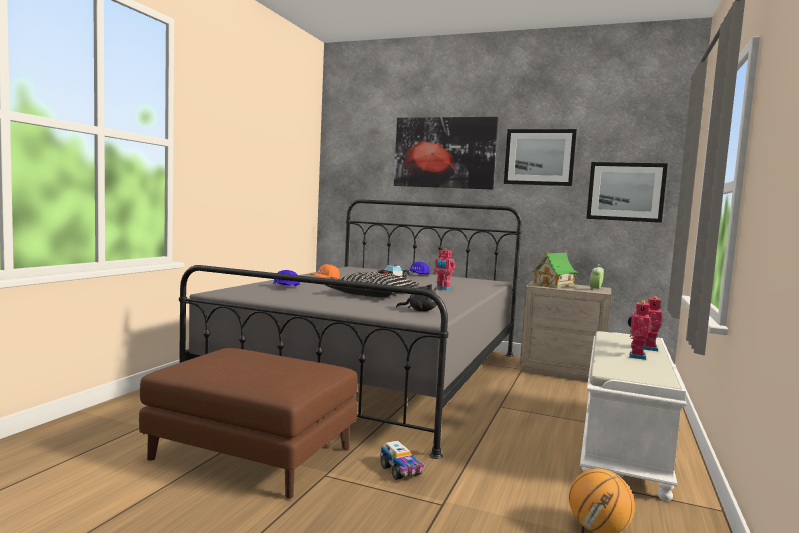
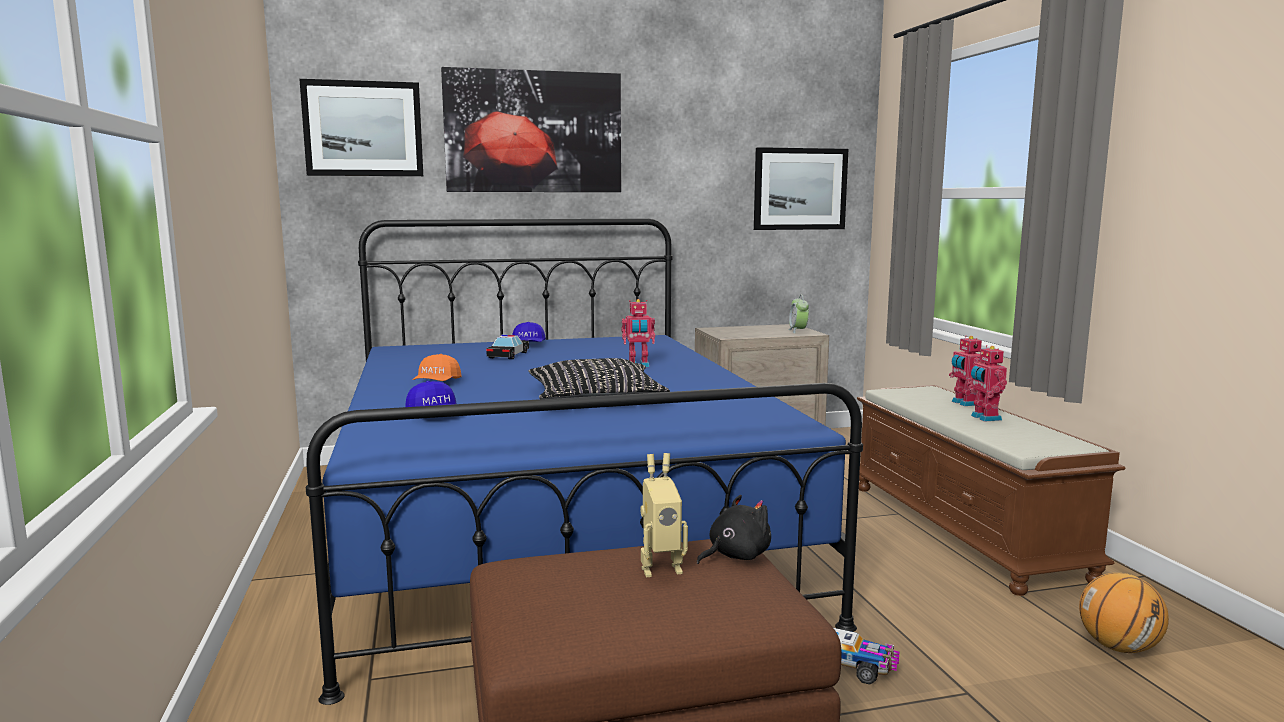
camera: 35 degrees left, 5 degrees up
(275, 363) = (660, 567): none -> toy robot
(374, 374) = (556, 527): grey bed -> blue bed
(420, 310) = (740, 414): black plush toy -> black plush toy (735, 555)
(539, 157) = (685, 140): picture -> picture (363, 129)
(554, 285) = (739, 331): toy house -> none
(624, 444) = (966, 530): white bench -> brown bench

